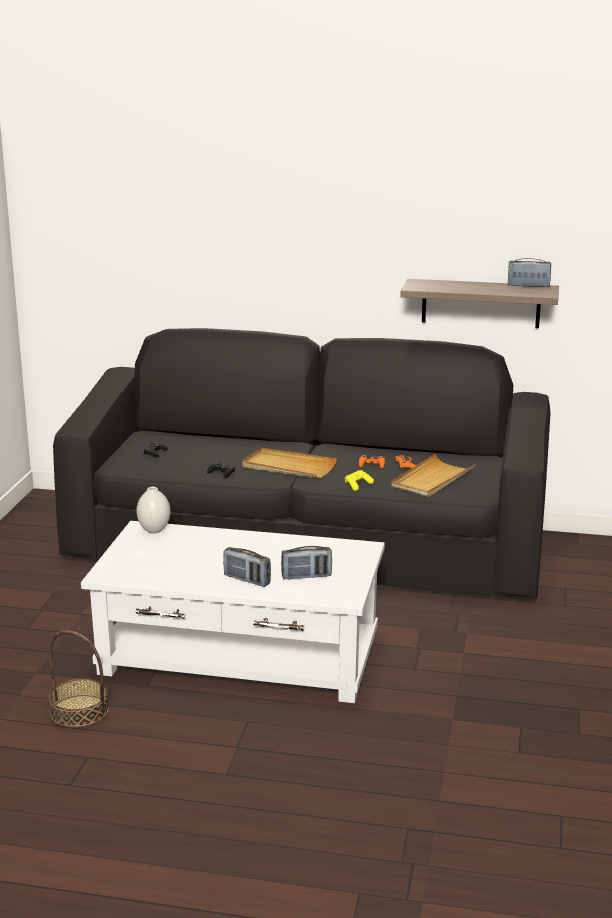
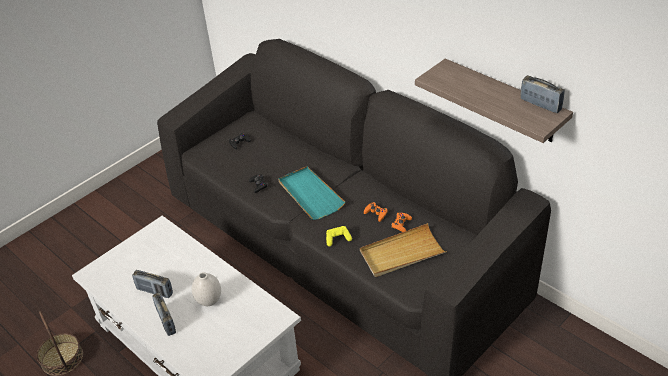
camera: 35 degrees right, 20 degrees up
(154, 530) = (164, 234): white vase -> white vase (209, 301)
(288, 467) = (310, 195): beige tray -> turquoise tray
(306, 576) = (207, 336): radio -> radio (155, 291)

